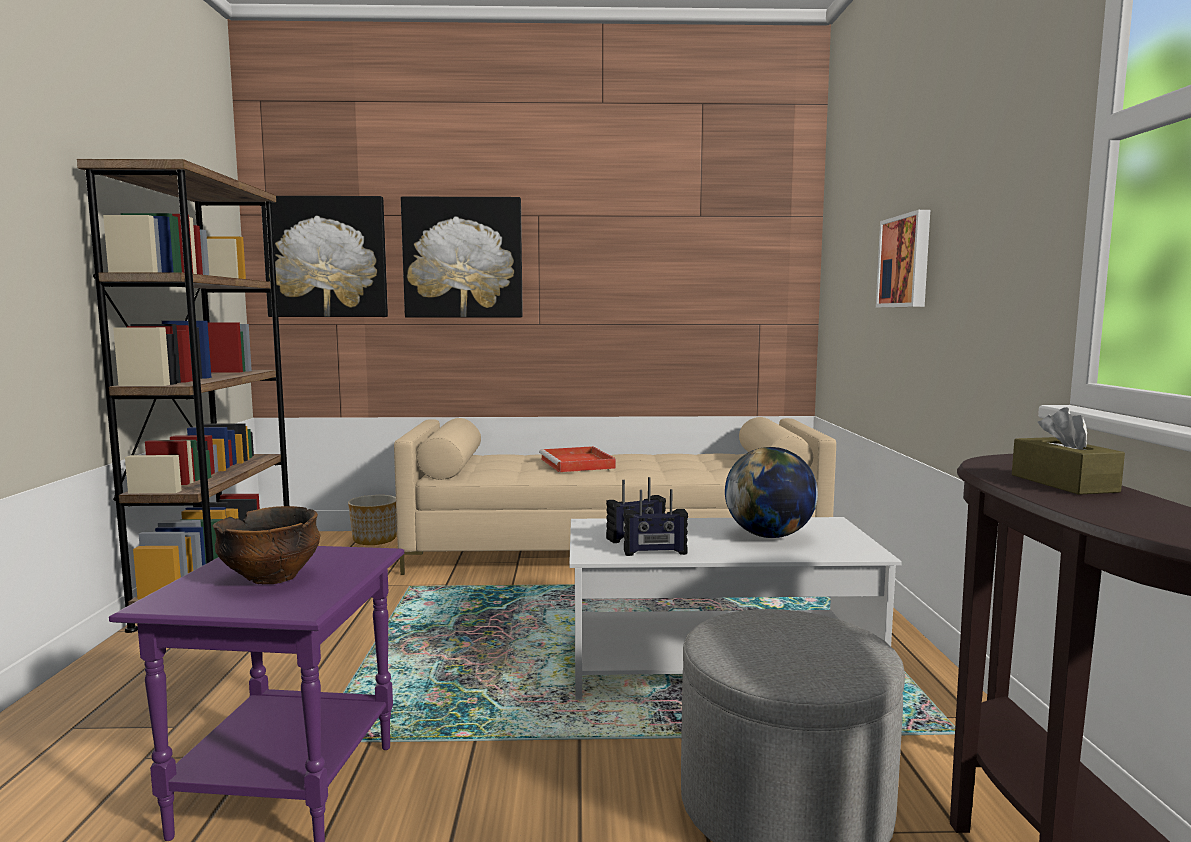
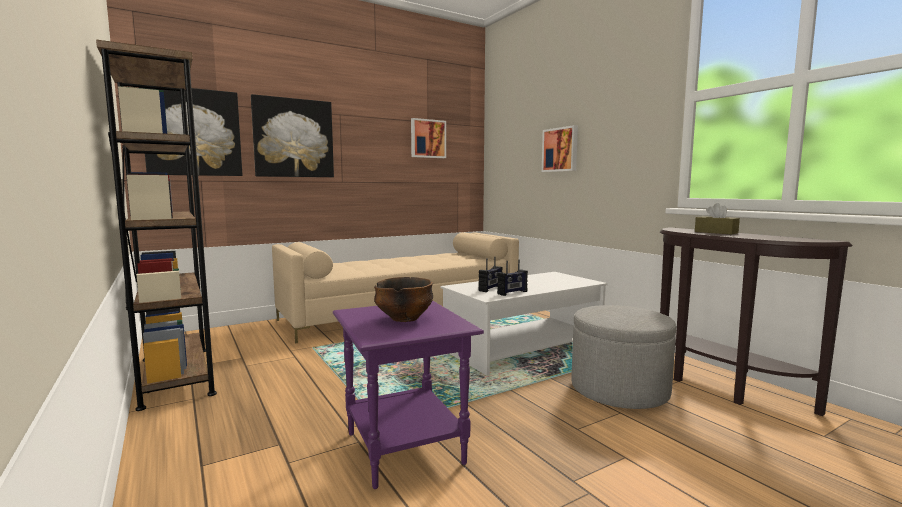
camera: 30 degrees left, 0 degrees up
(375, 539) = (244, 329): planter -> none
(578, 463) = (386, 263): red tray -> none
(698, 246) = (427, 139): none -> picture
(769, 536) = (543, 281): globe -> none

